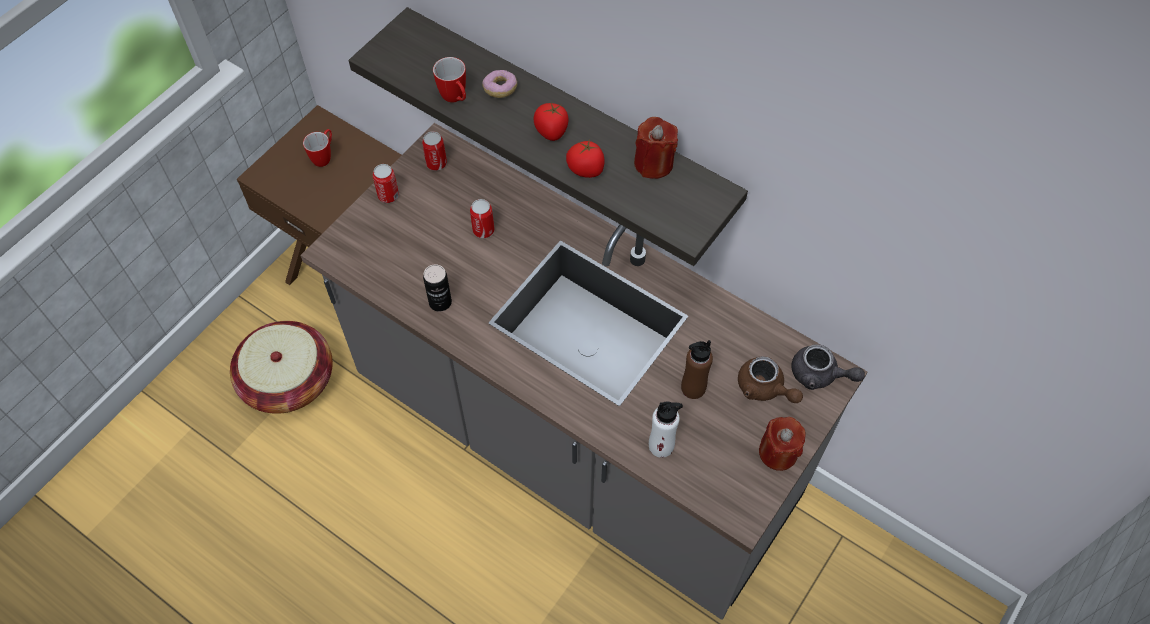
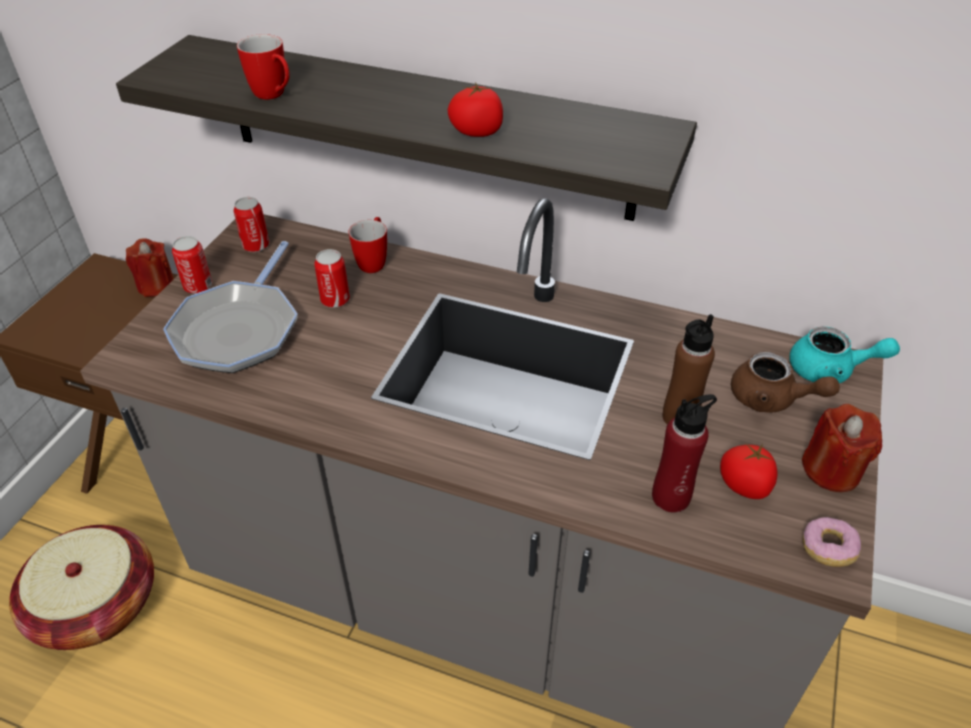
camera: 15 degrees left, 15 degrees down
(324, 157) = (109, 299): mug -> mug (374, 261)
(411, 243) = (239, 330): none -> frying pan
(440, 302) = (296, 387): can -> none
(500, 89) = (332, 81): donut -> donut (827, 549)
(551, 131) = (415, 106): tomato -> tomato (745, 485)
(653, 163) = (563, 115): red candle -> red candle (156, 285)
(661, 446) = (671, 497): white bottle -> red bottle
(820, 375) = (830, 371): grey teapot -> turquoise teapot

